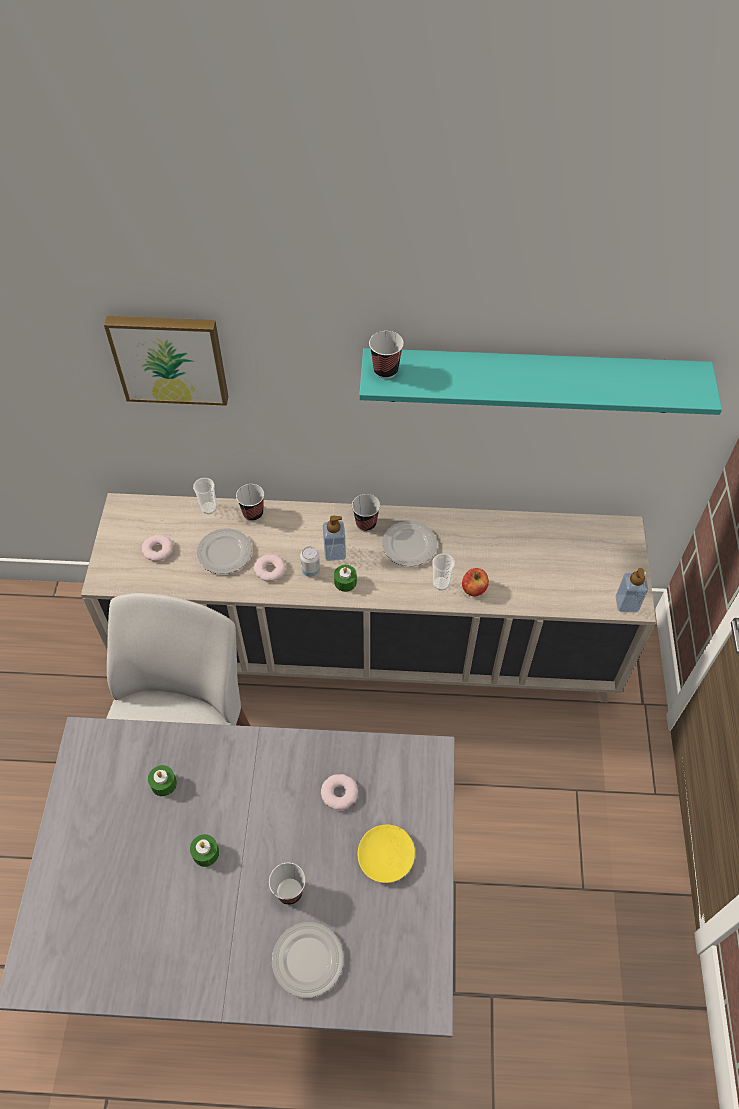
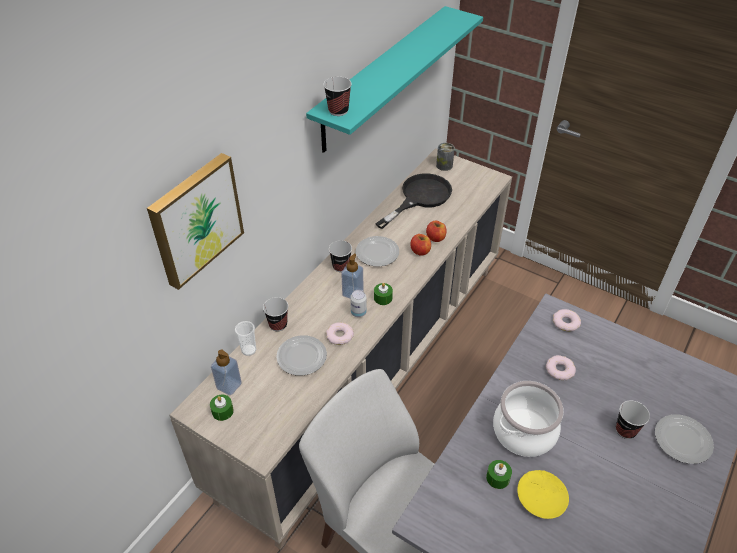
camera: 60 degrees left, 10 degrees down
(158, 550) = (263, 400): donut -> donut (565, 322)
(206, 853) = (573, 472): green candle -> green candle (222, 411)
(234, 786) = (523, 431): none -> cooking pot
(386, 855) = (619, 364): yellow plate -> yellow plate (541, 496)
(441, 583) = (420, 251): cup -> apple
(533, 542) = (420, 197): none -> black frying pan
(614, 540) = (444, 165): none -> can
(626, 603) = (492, 181): soap dispenser -> soap dispenser (229, 386)

